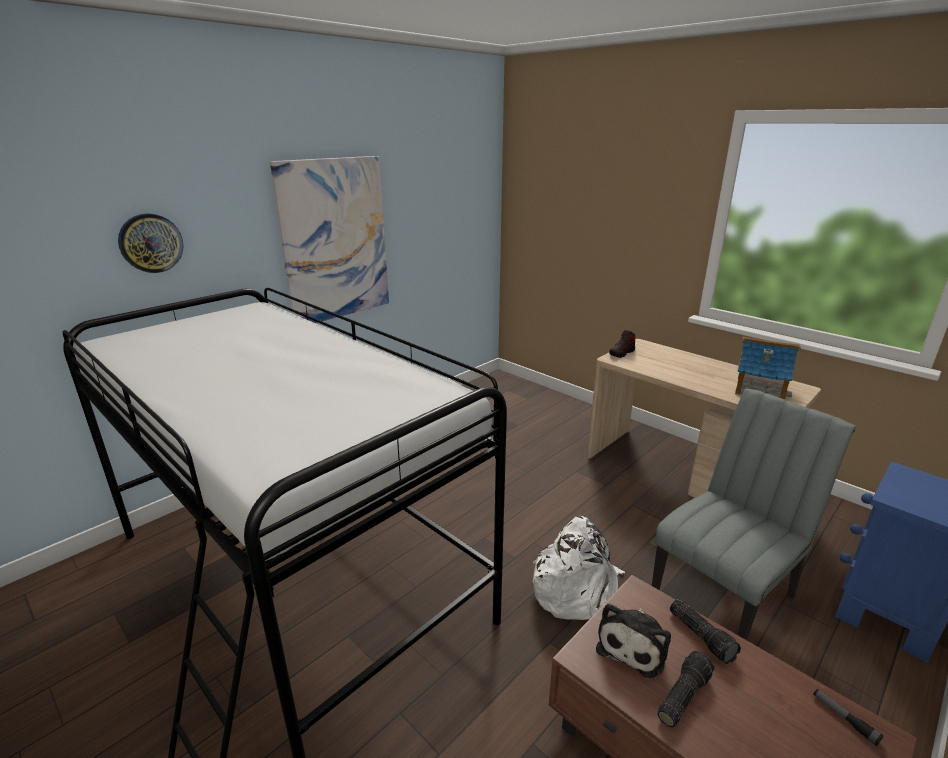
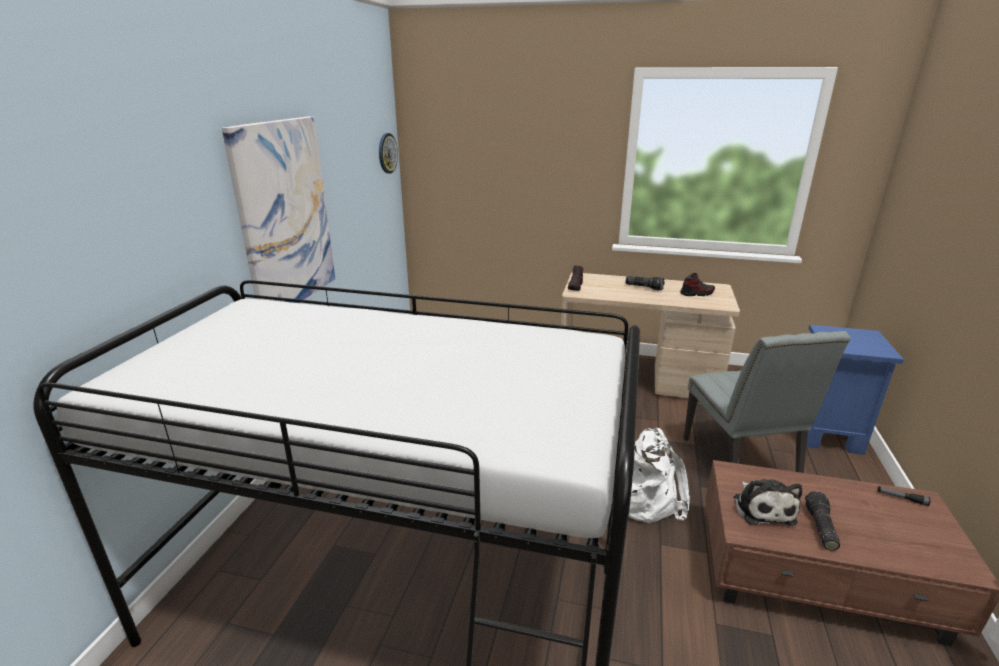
camera: 30 degrees left, 0 degrees up
(151, 243) = (114, 244): wall clock -> wall clock (387, 153)
(702, 636) = (792, 483): flashlight -> flashlight (644, 287)
(723, 600) = (738, 462): grey chair -> grey chair turned 150 degrees clockwise
(759, 389) = (696, 293): toy house -> shoe

